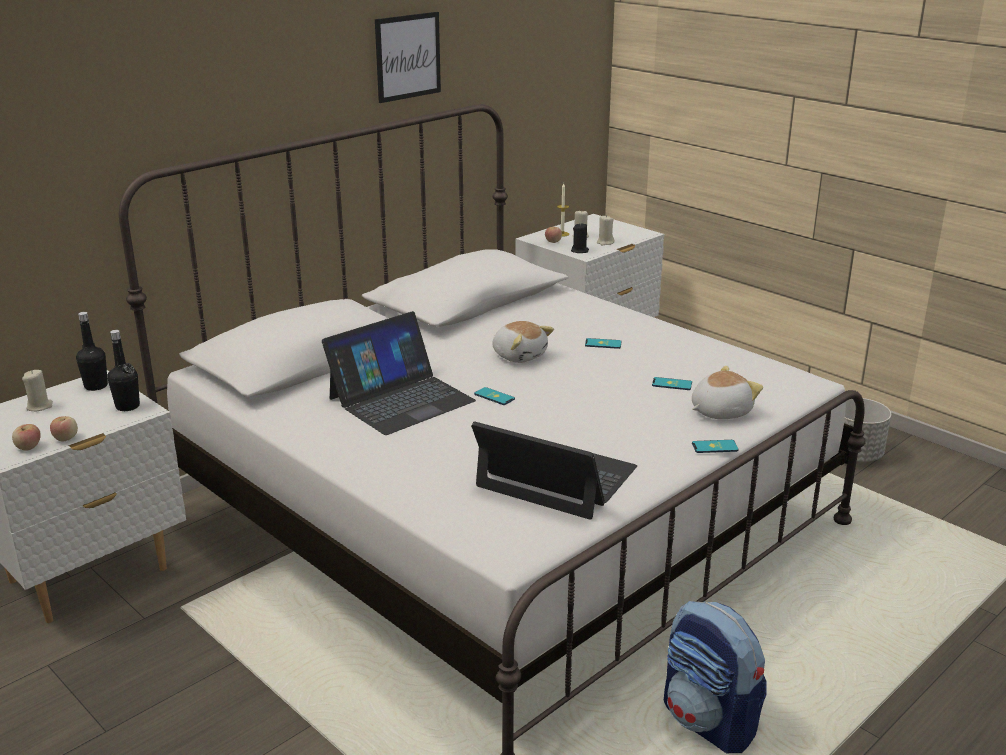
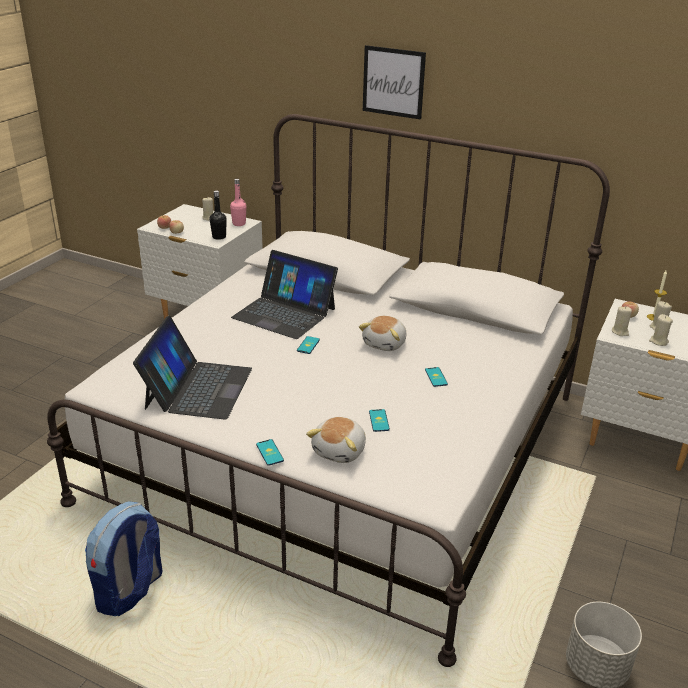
camera: 70 degrees right, 5 degrees up
(96, 386) = (239, 224): black bottle -> pink bottle
(408, 56) = (525, 97): picture -> picture (393, 82)
(580, 251) = (620, 332): black candle -> beige candle
(719, 411) = (340, 451): plush toy -> plush toy turned 75 degrees clockwise

